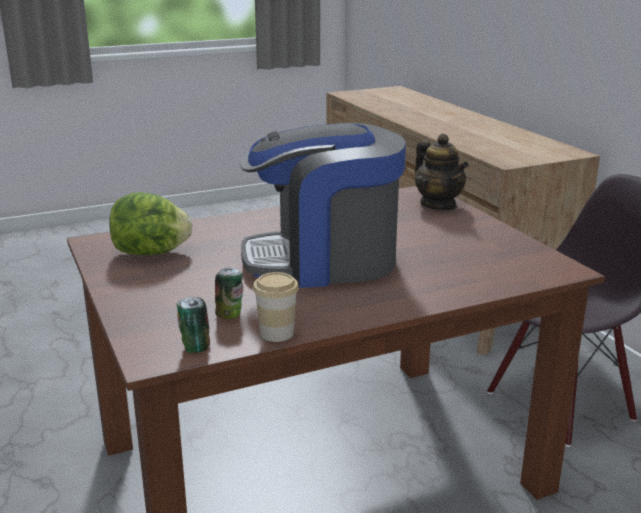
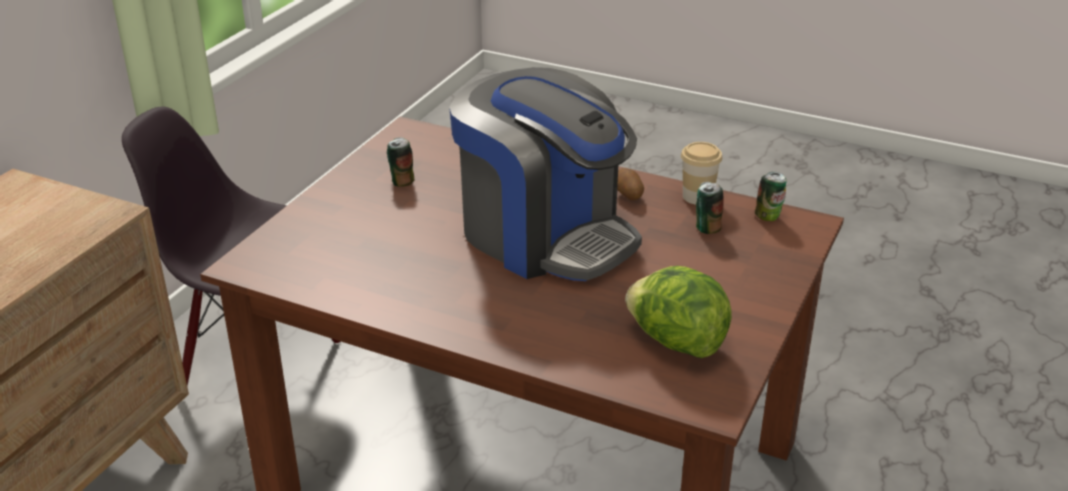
camera: 130 degrees left, 10 degrees up
(327, 307) = (628, 196): none -> potato
(438, 205) = (293, 237): teapot -> none
(472, 245) = (402, 181): none -> can

